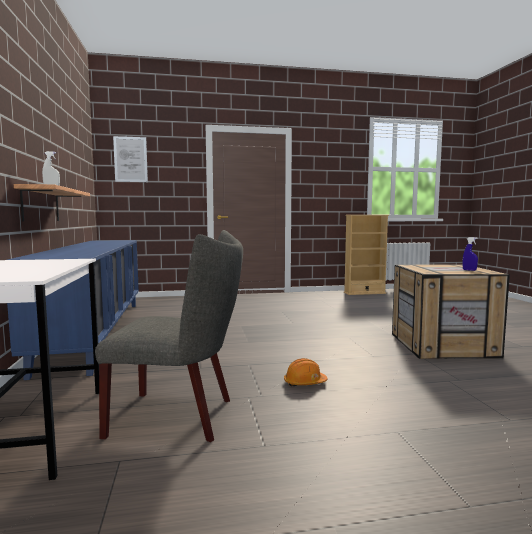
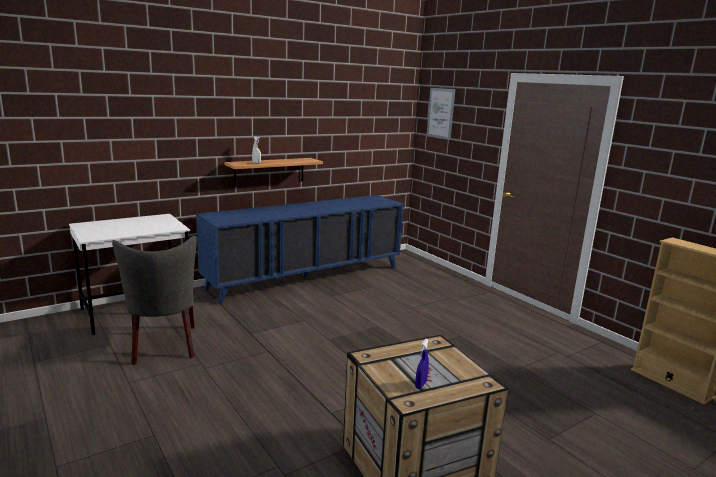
camera: 65 degrees right, 10 degrees up
(304, 383) = (237, 382): orange hard hat -> none

